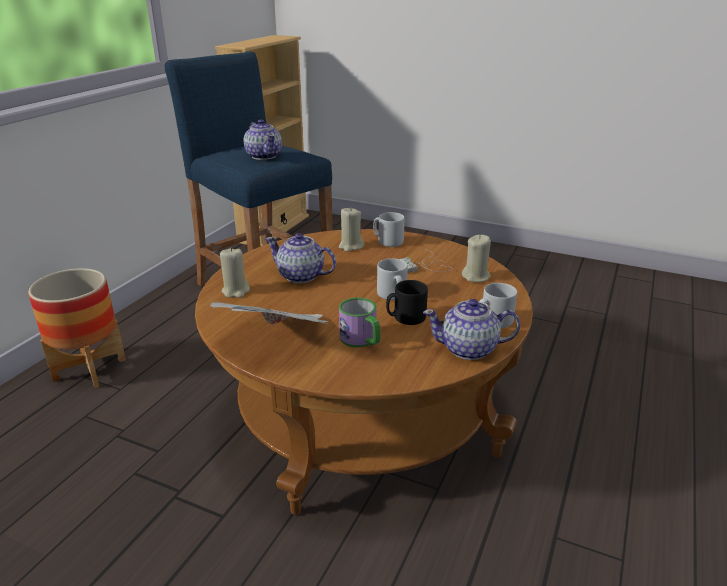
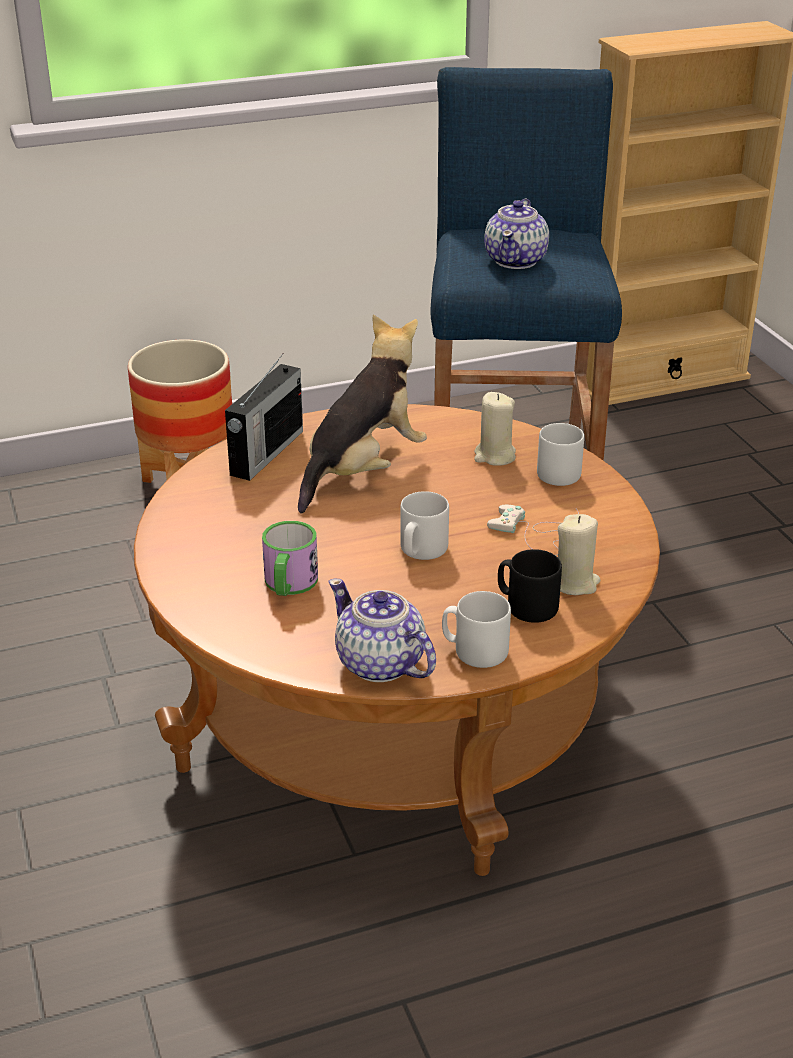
camera: 45 degrees right, 5 degrees up
(236, 291) = (265, 453): beige candle -> radio
(278, 339) = (213, 535): newspaper -> none
(301, 276) = (363, 469): teapot -> plush toy
(405, 318) = (382, 586): black mug -> black mug (526, 606)

